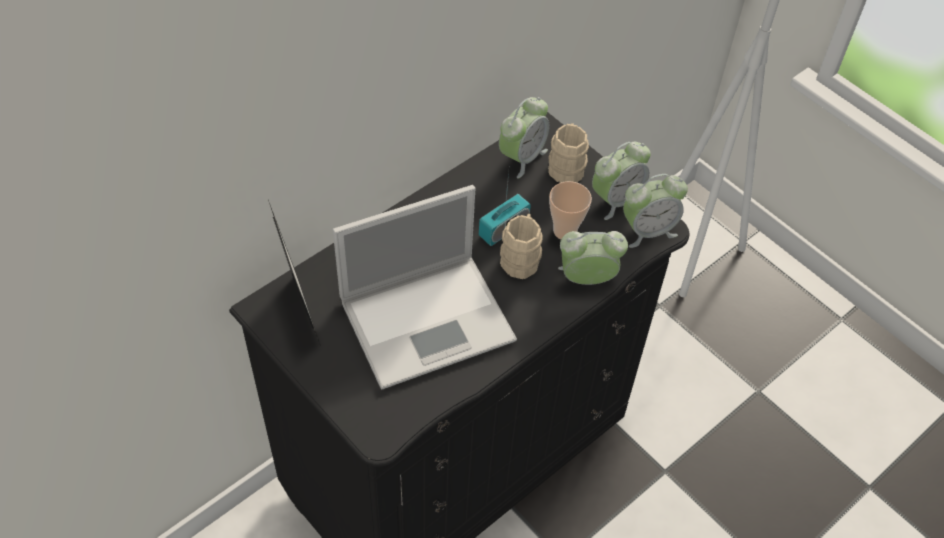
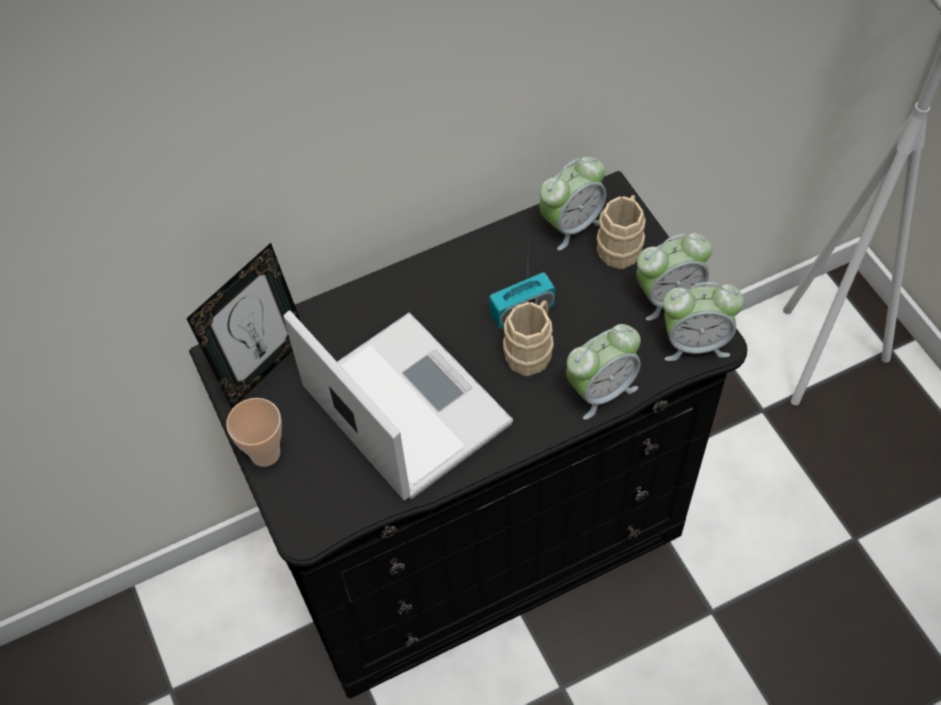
camera: 20 degrees right, 5 degrees up
(300, 311) = (263, 367): picture frame -> picture frame turned 45 degrees clockwise
(430, 319) = (403, 404): laptop -> laptop turned 120 degrees counterclockwise
(565, 231) = (593, 326): cup -> cup (265, 453)
(586, 279) = (600, 390): alarm clock -> alarm clock turned 135 degrees clockwise

